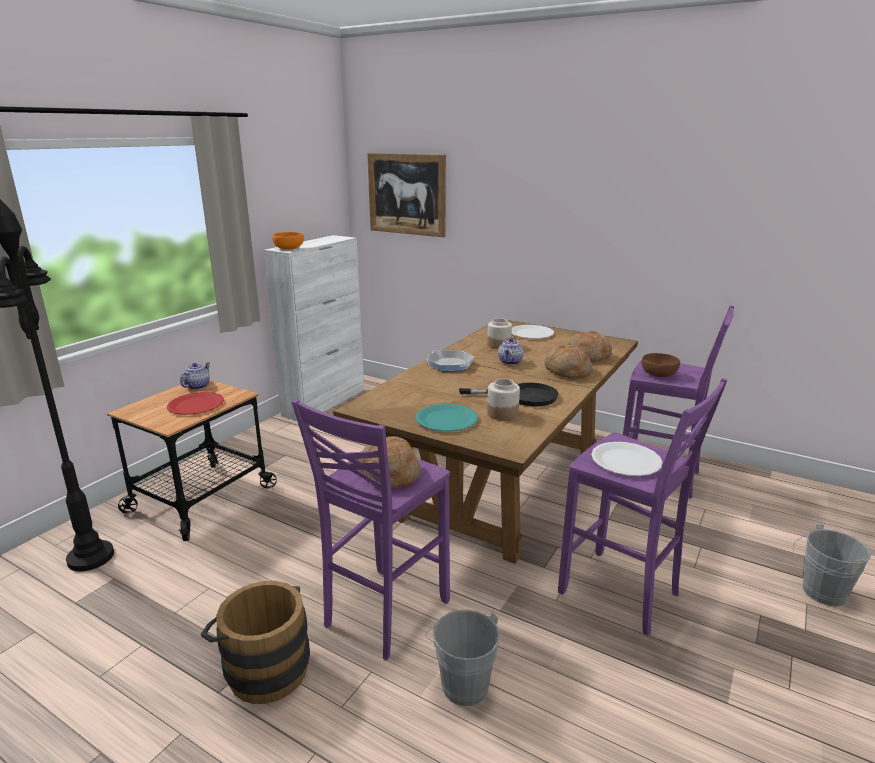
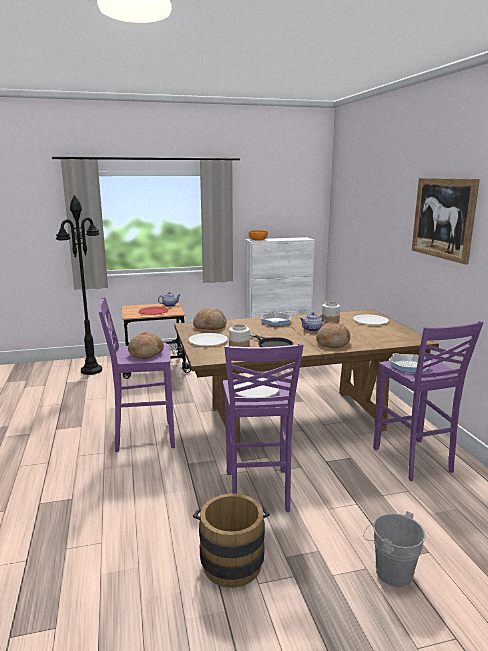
camera: 45 degrees right, 5 degrees down
(263, 667) = (78, 430): brown bucket -> brown bucket (231, 559)
(406, 194) = (350, 212): picture -> picture (443, 218)
(446, 419) = (208, 341): turquoise plate -> white plate
(462, 682) = (125, 475): grey bucket -> none
(588, 356) = (371, 340): bread -> bread (210, 326)
(659, 374) = (409, 366): brown bowl -> frying pan

